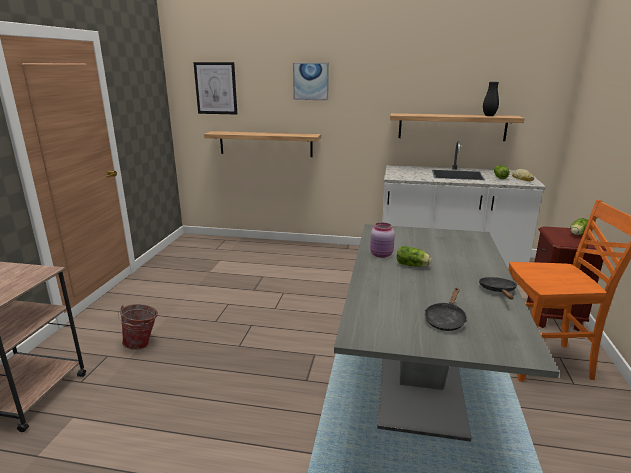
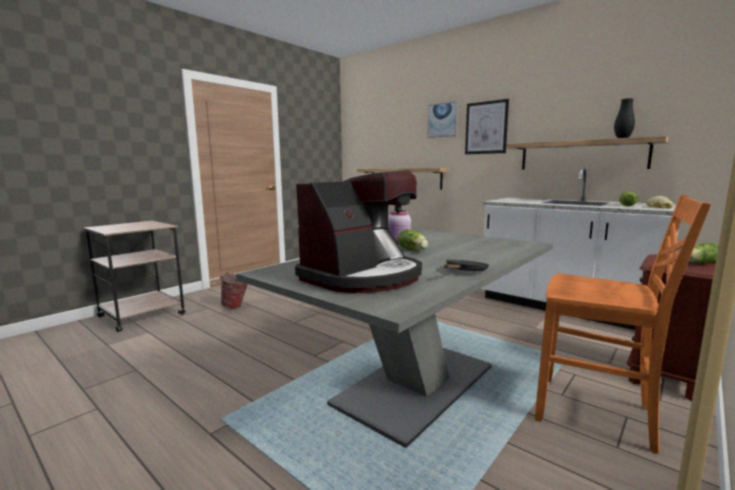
camera: 30 degrees right, 10 degrees down
(216, 88) = (372, 133): picture -> picture (486, 128)
(445, 320) = (363, 277): black frying pan -> coffee machine

